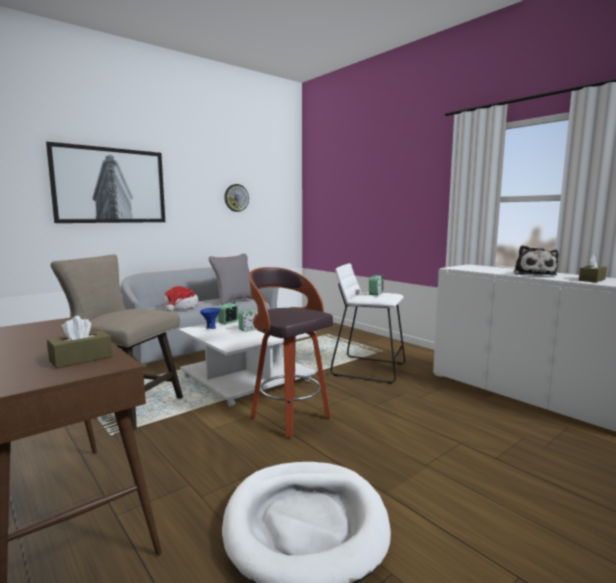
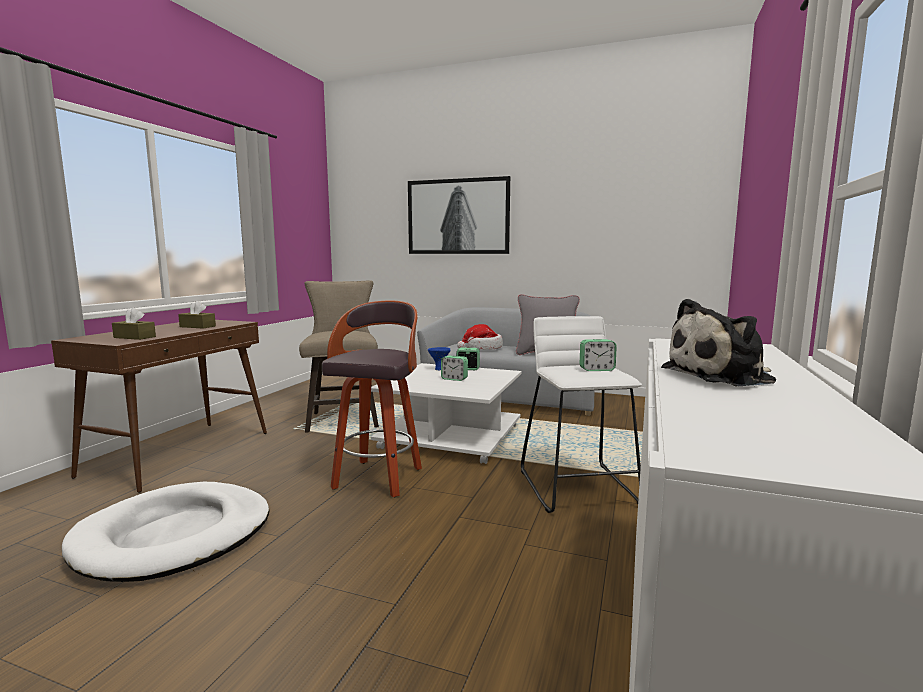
camera: 60 degrees right, 0 degrees up
(236, 198) = (607, 222): wall clock -> none
(592, 280) = (748, 414): brown tissue box -> brown tissue box (197, 326)

